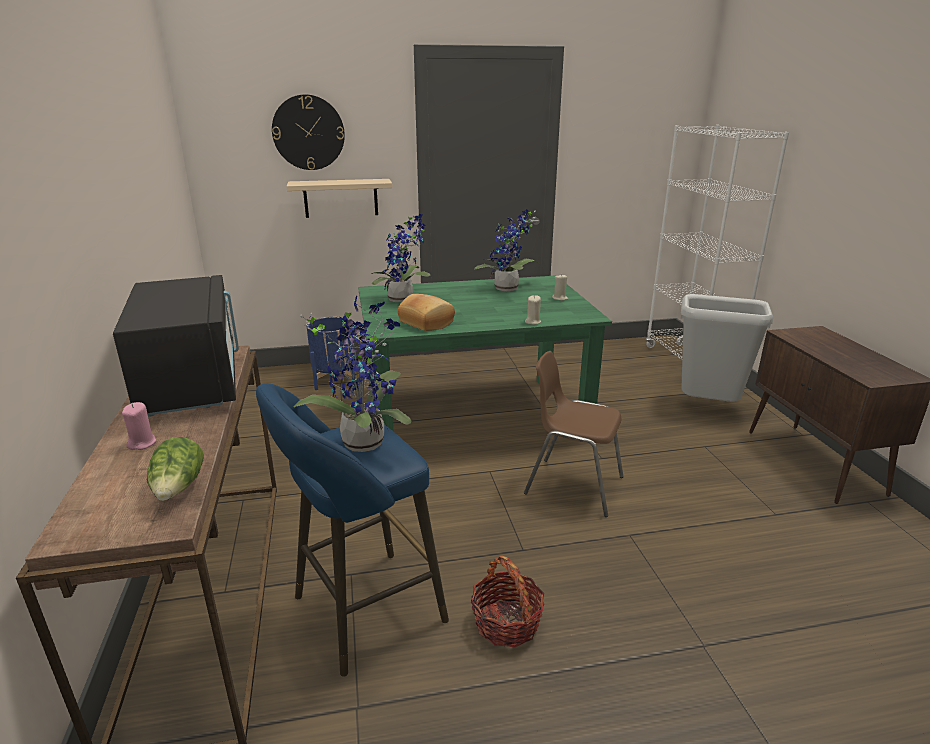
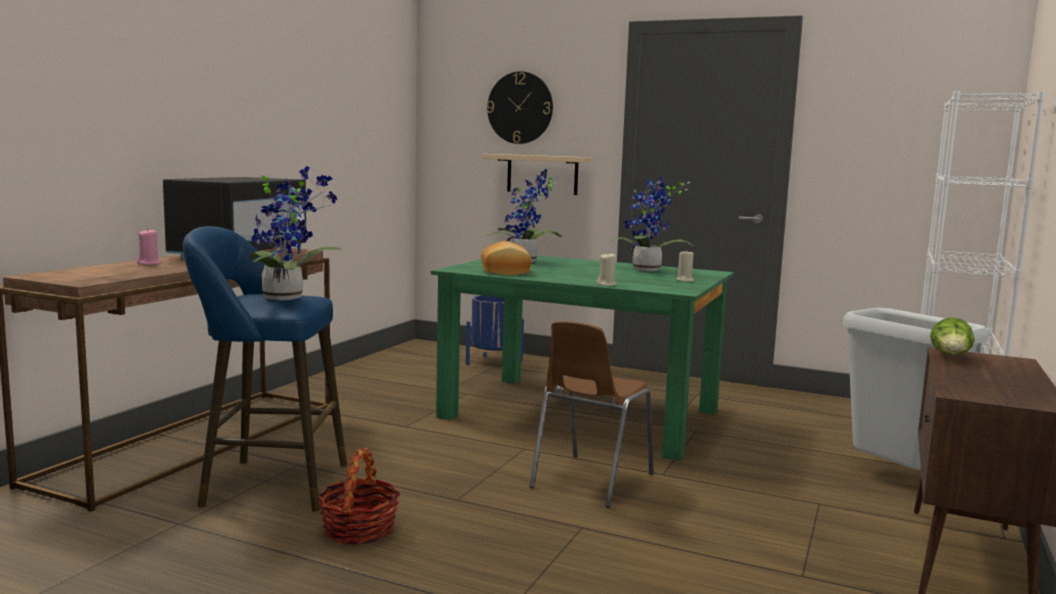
camera: 35 degrees right, 15 degrees down
(179, 488) = (120, 275): lettuce -> lettuce (951, 356)
(573, 485) = (590, 480): brown chair -> brown chair turned 120 degrees counterclockwise

